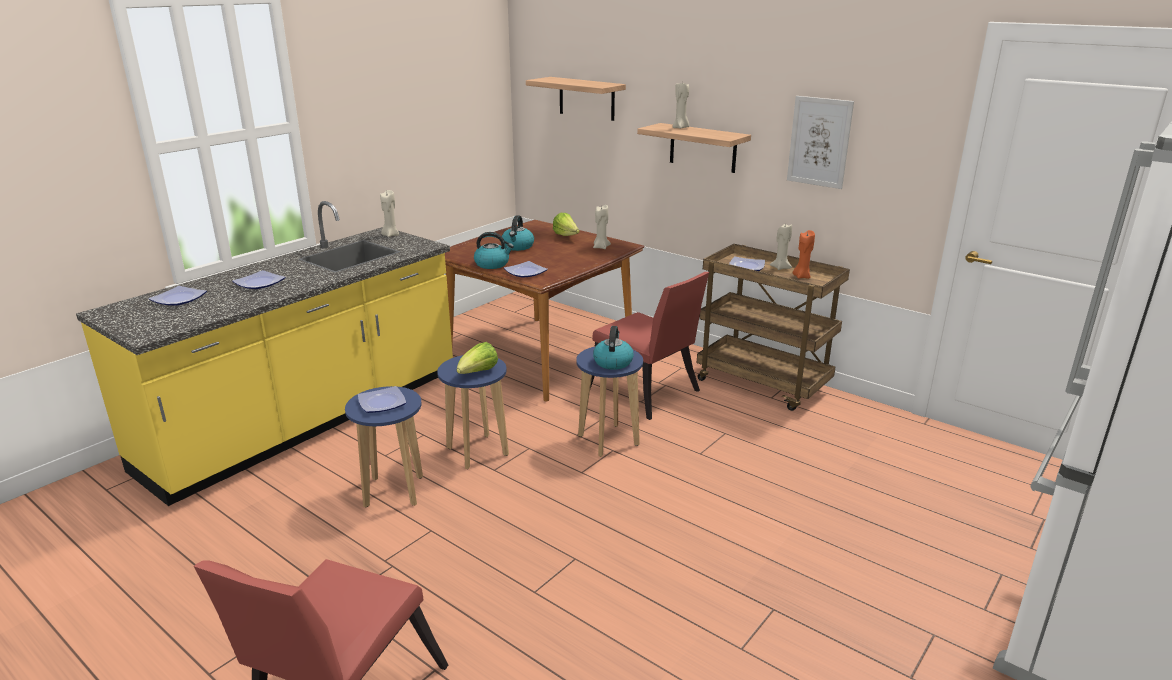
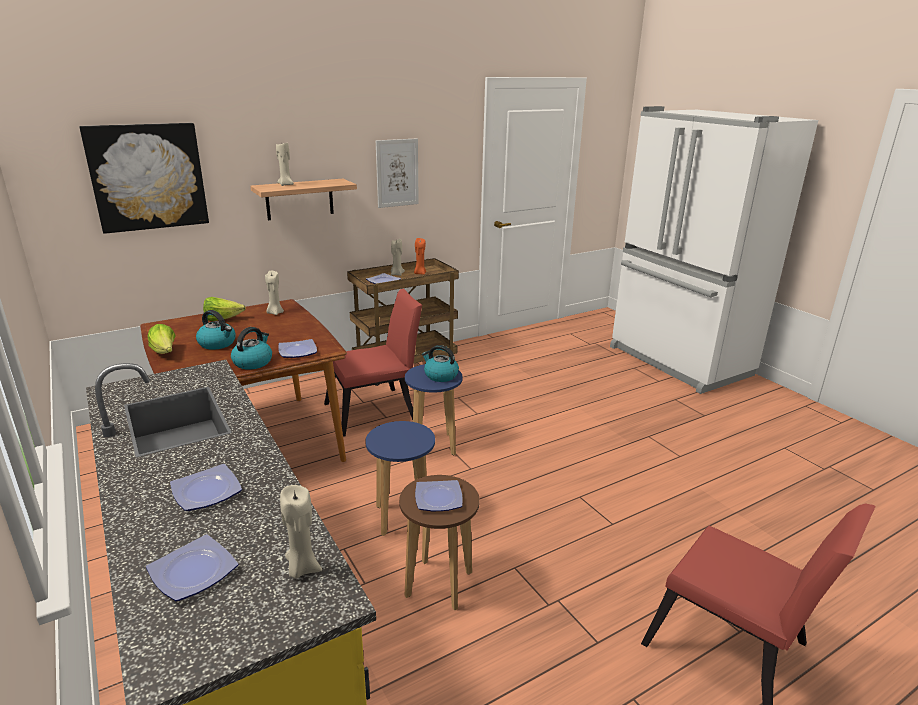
camera: 70 degrees left, 0 degrees up
(390, 235) = (133, 386): beige candle -> beige candle (302, 568)
(394, 491) = (438, 584): blue stool -> brown stool
(478, 373) = (412, 436): lettuce -> lettuce (165, 352)
(586, 98) = (148, 177): shelf -> picture

